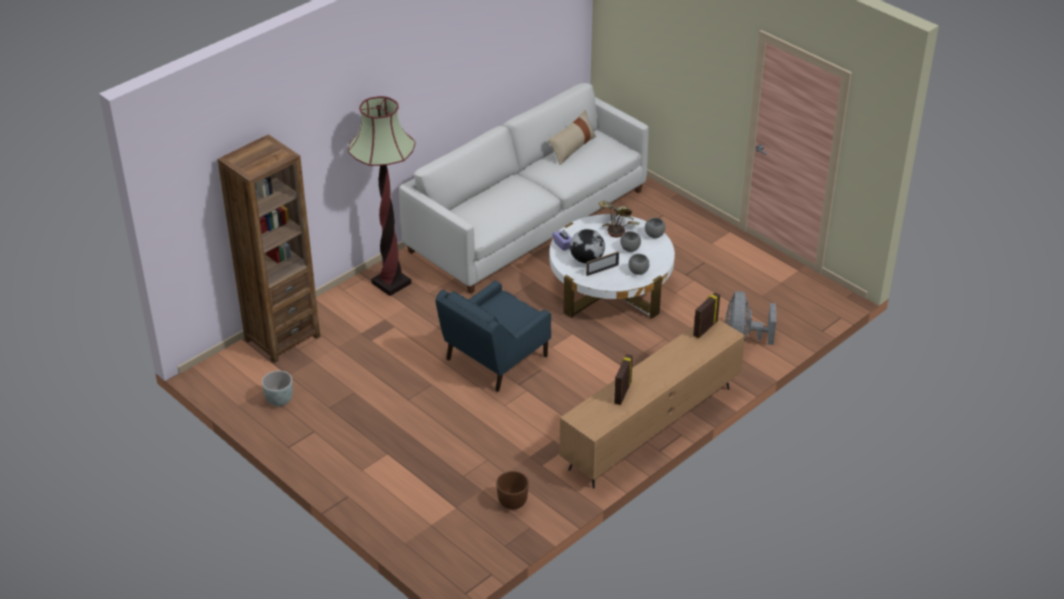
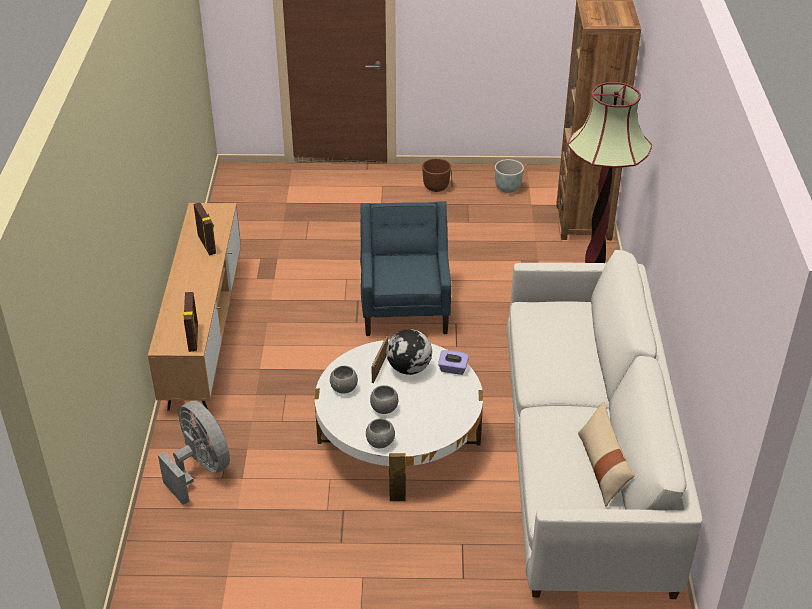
camera: 135 degrees right, 0 degrees up
(512, 502) = (251, 225): brown planter -> brown planter (436, 187)
(616, 225) = (433, 427): potted plant -> none

